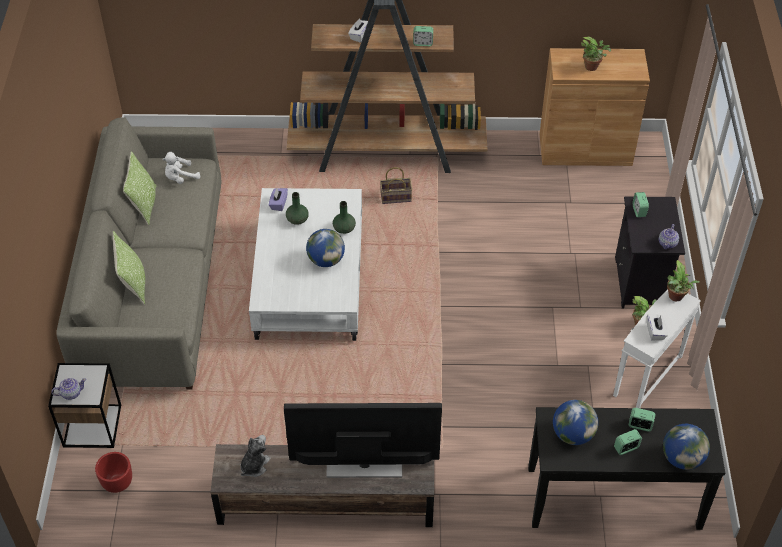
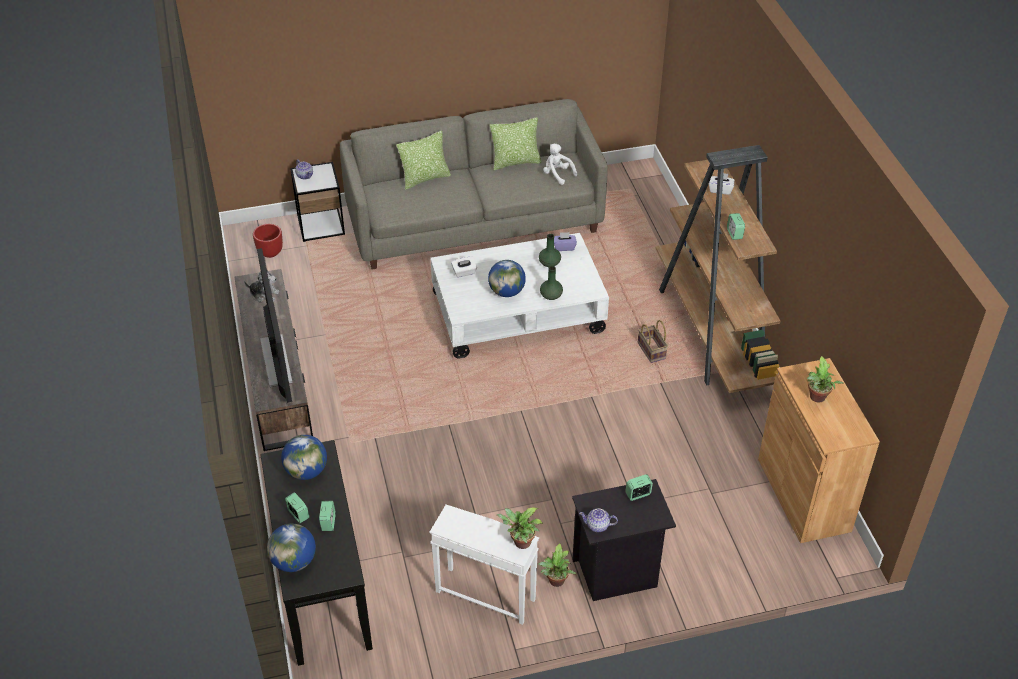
camera: 75 degrees right, 5 degrees down
(655, 332) = (465, 530): white tissue box -> white tissue box (464, 272)

